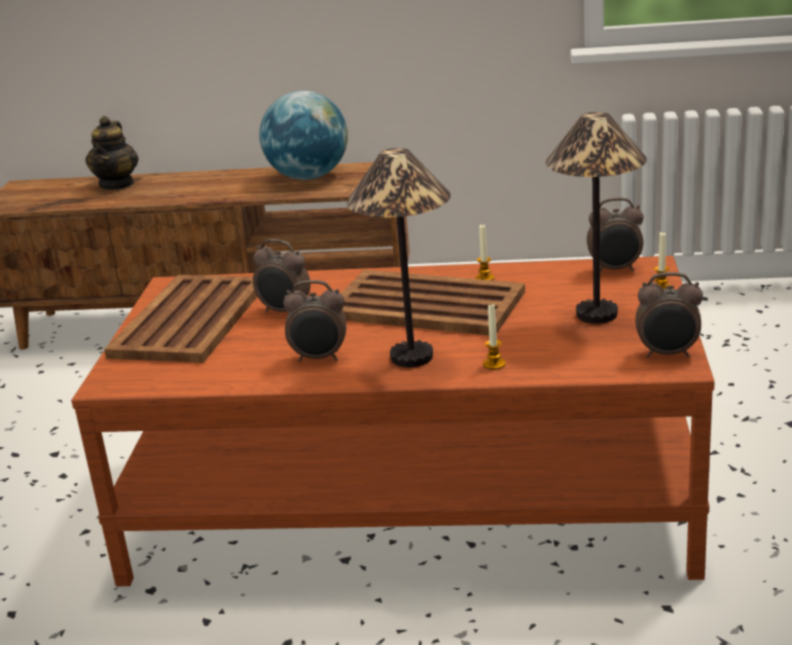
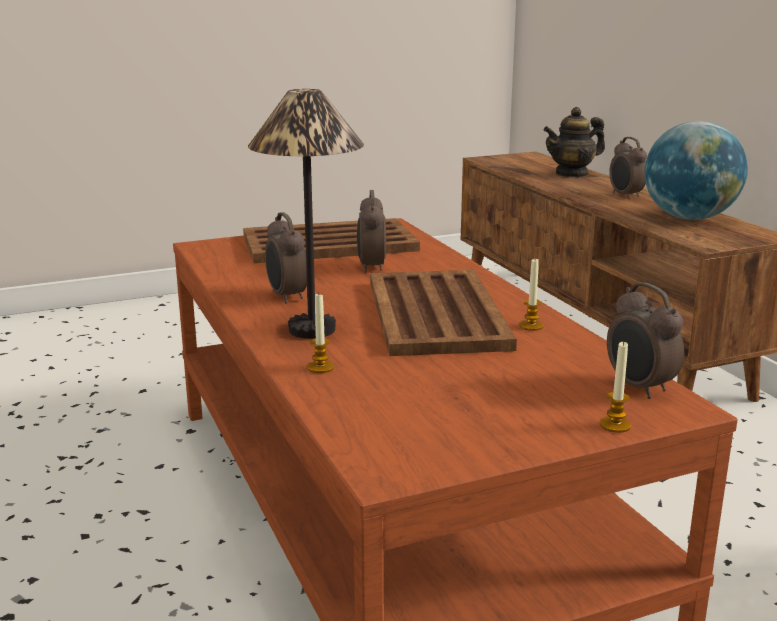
camera: 60 degrees right, 5 degrees down
(596, 315) = (491, 398): table lamp -> none
(668, 354) = (415, 460): alarm clock -> alarm clock (625, 196)

